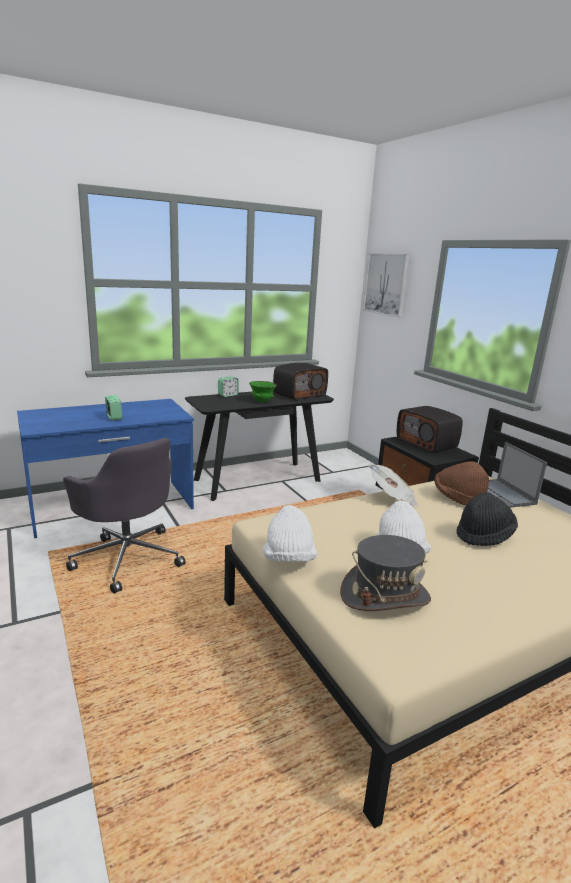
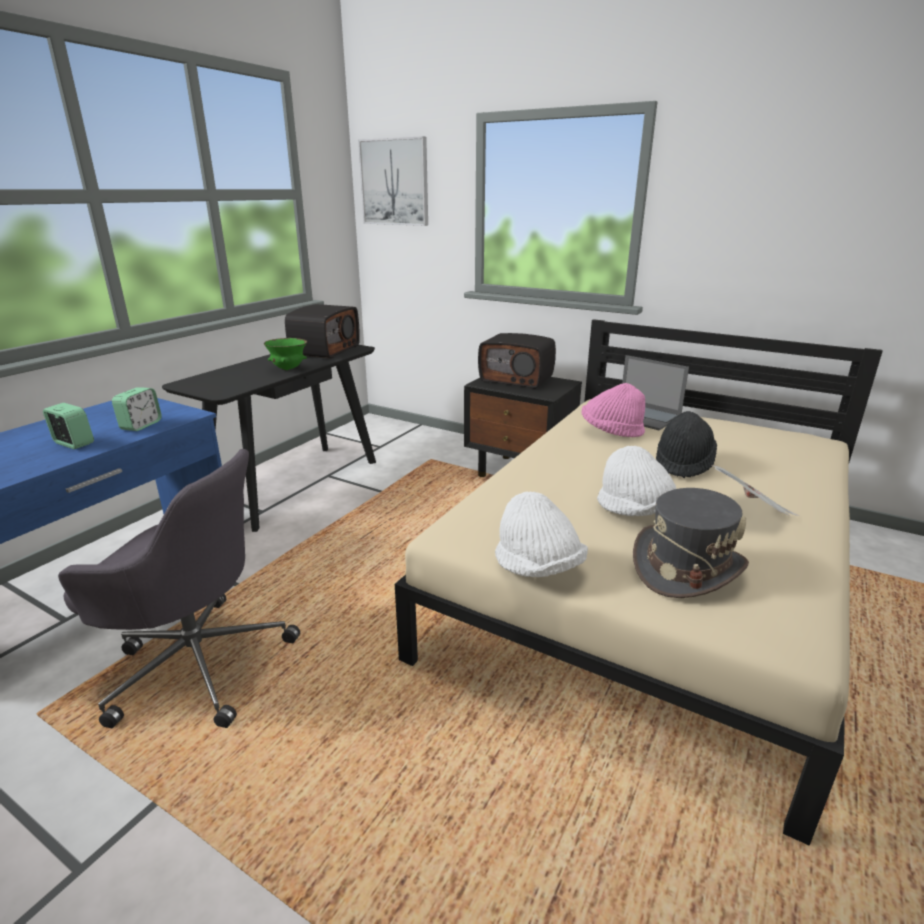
camera: 30 degrees left, 5 degrees up
(228, 395) = (226, 370): alarm clock -> alarm clock (141, 425)
(392, 498) = (551, 451): newspaper -> newspaper (750, 512)
(458, 498) = (611, 432): brown hat -> pink hat

